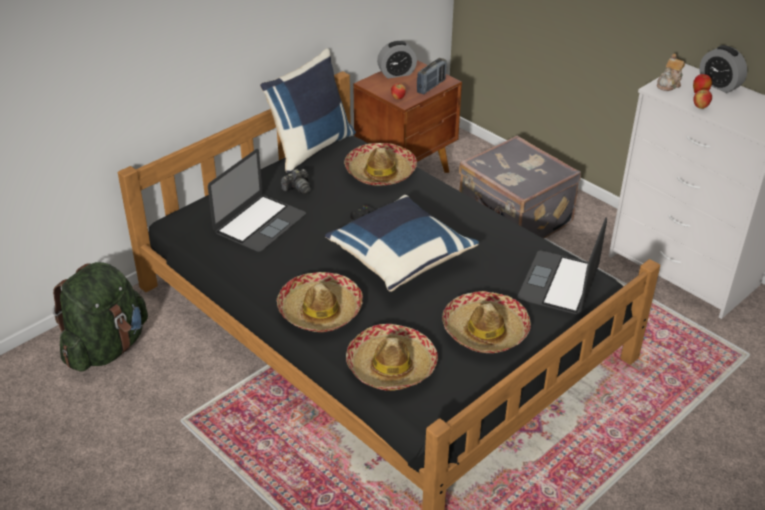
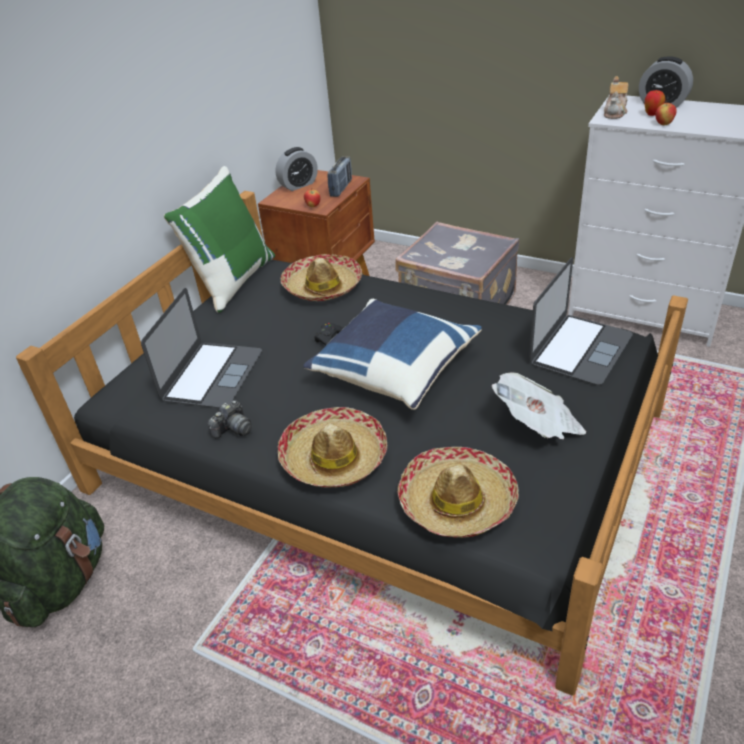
camera: 15 degrees left, 0 degrees up
(298, 189) = (239, 326): camera -> camera (233, 429)
(311, 147) = (233, 281): blue pillow -> green pillow
(485, 331) = (538, 425): hat -> newspaper
(559, 283) = (580, 349): laptop -> laptop turned 150 degrees counterclockwise

